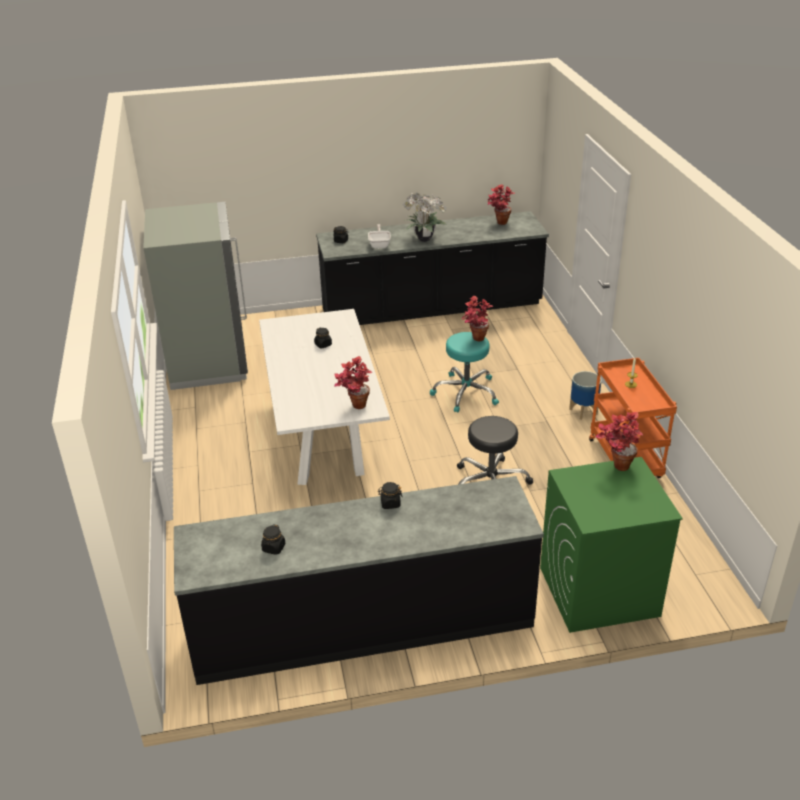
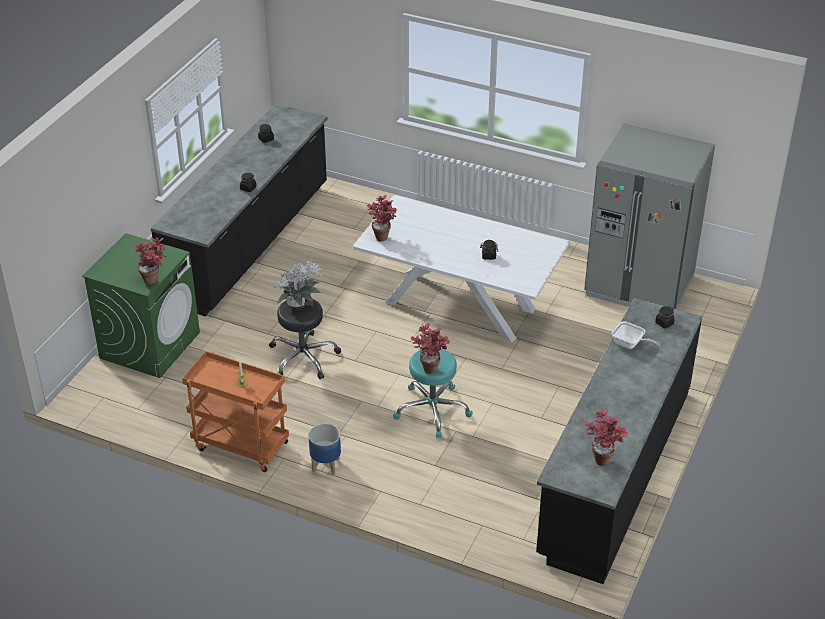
camera: 125 degrees right, 5 degrees up
(423, 239) = (615, 380): potted plant -> potted plant (299, 306)

